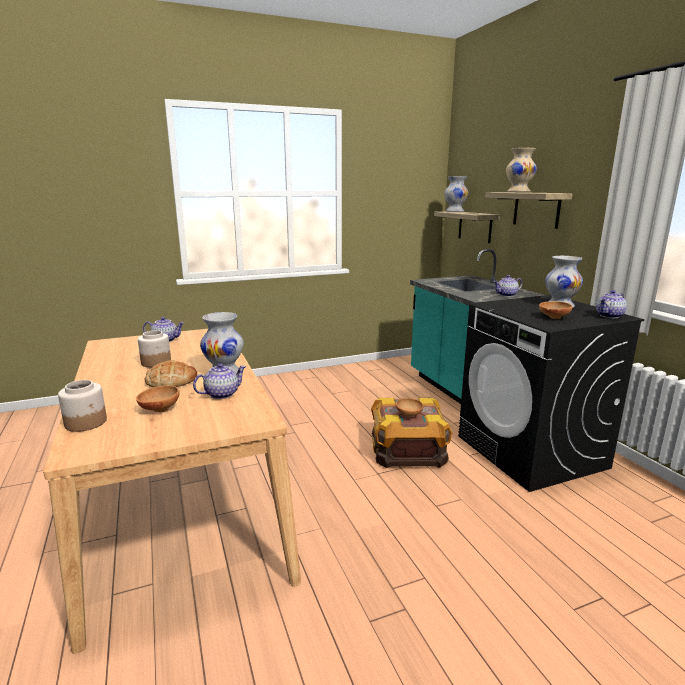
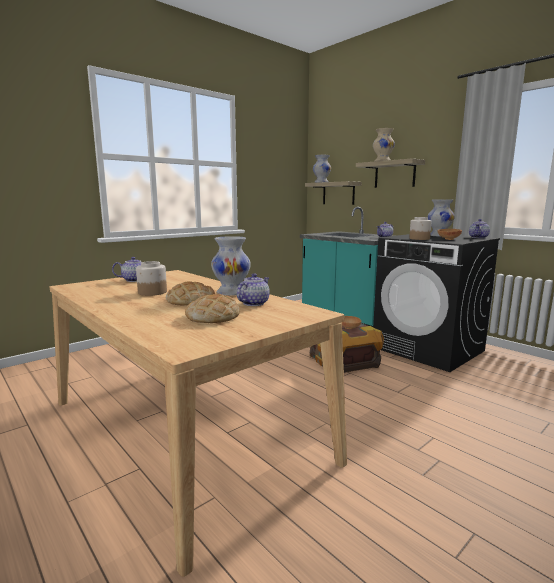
camera: 20 degrees left, 5 degrees down
(86, 422) = (156, 331): jar -> jar (419, 239)
(159, 409) = (213, 316): brown bowl -> bread

